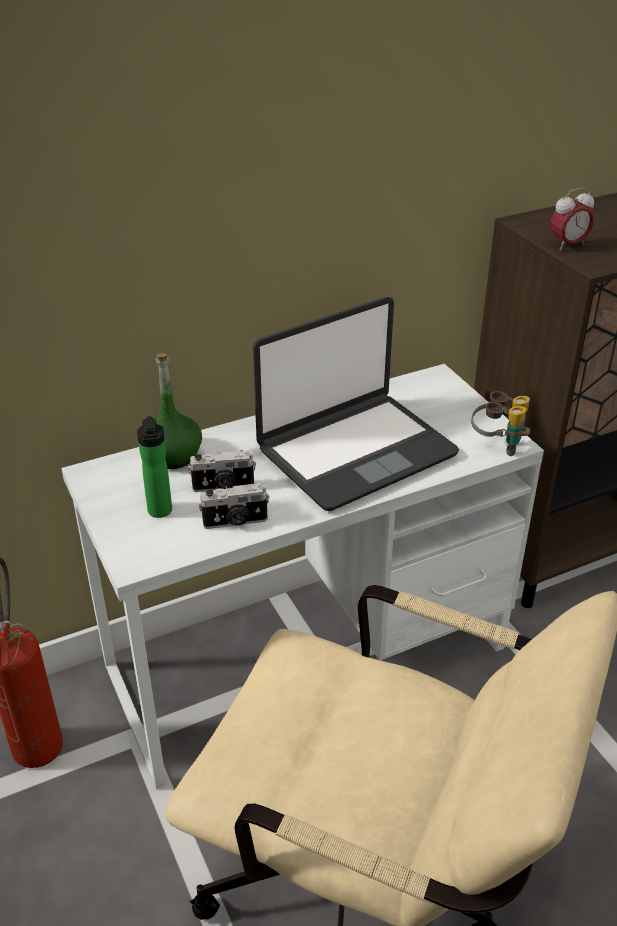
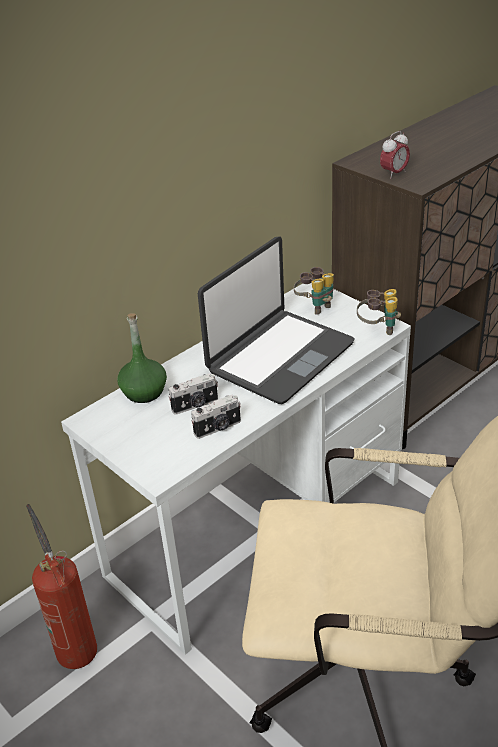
camera: 15 degrees left, 0 degrees up
(160, 513) = (158, 435): bottle -> none
(432, 398) = (315, 306): none -> binoculars

